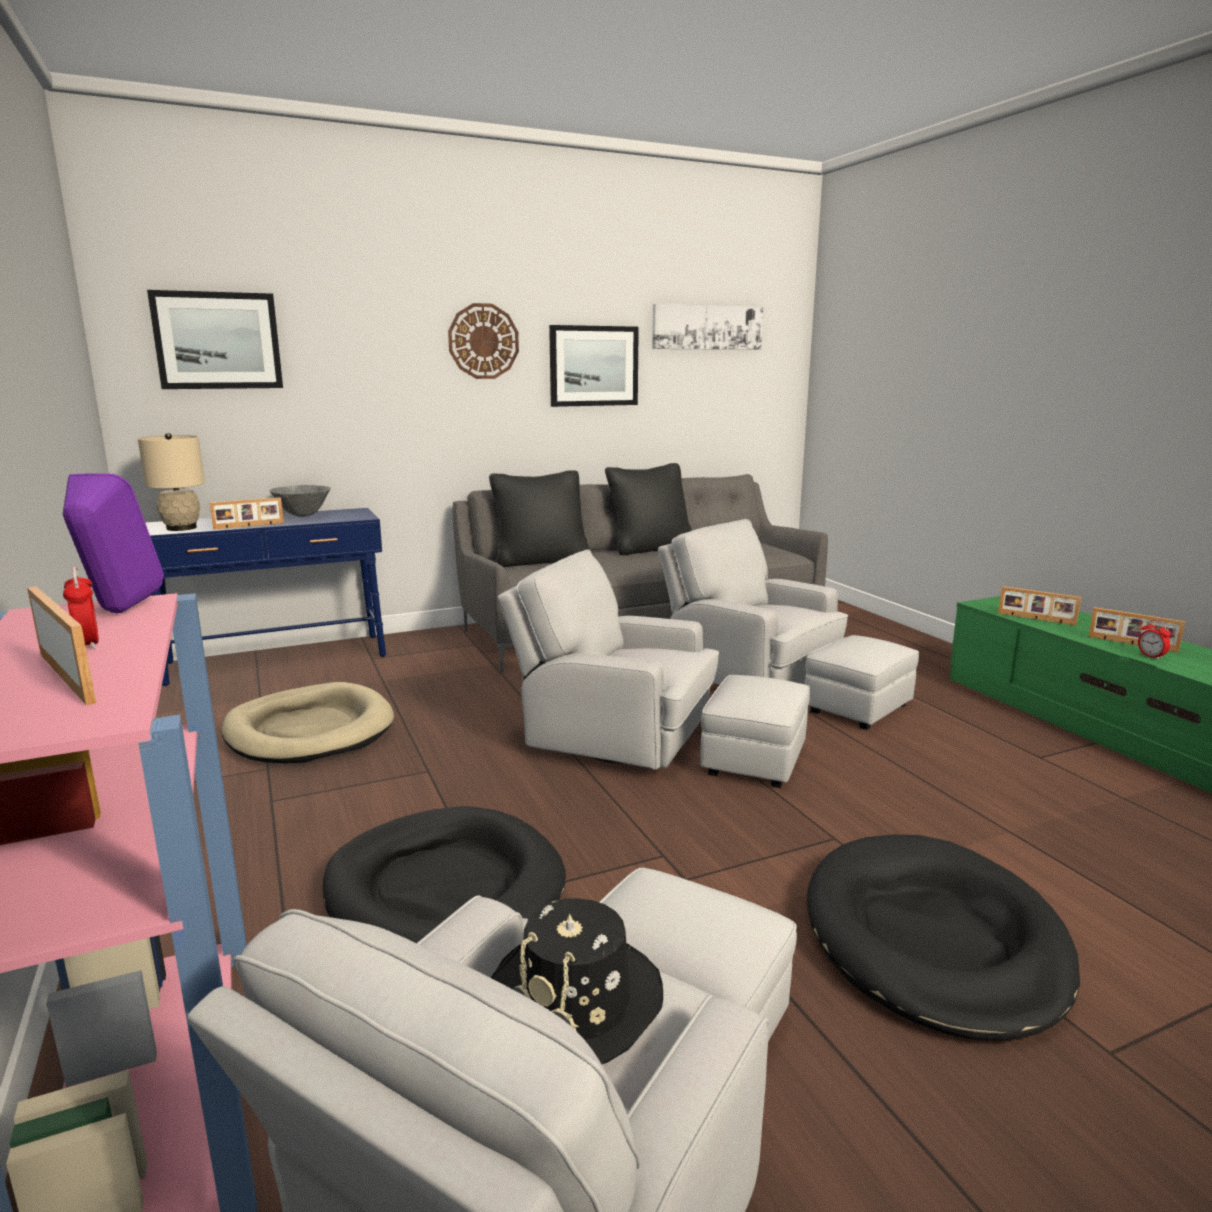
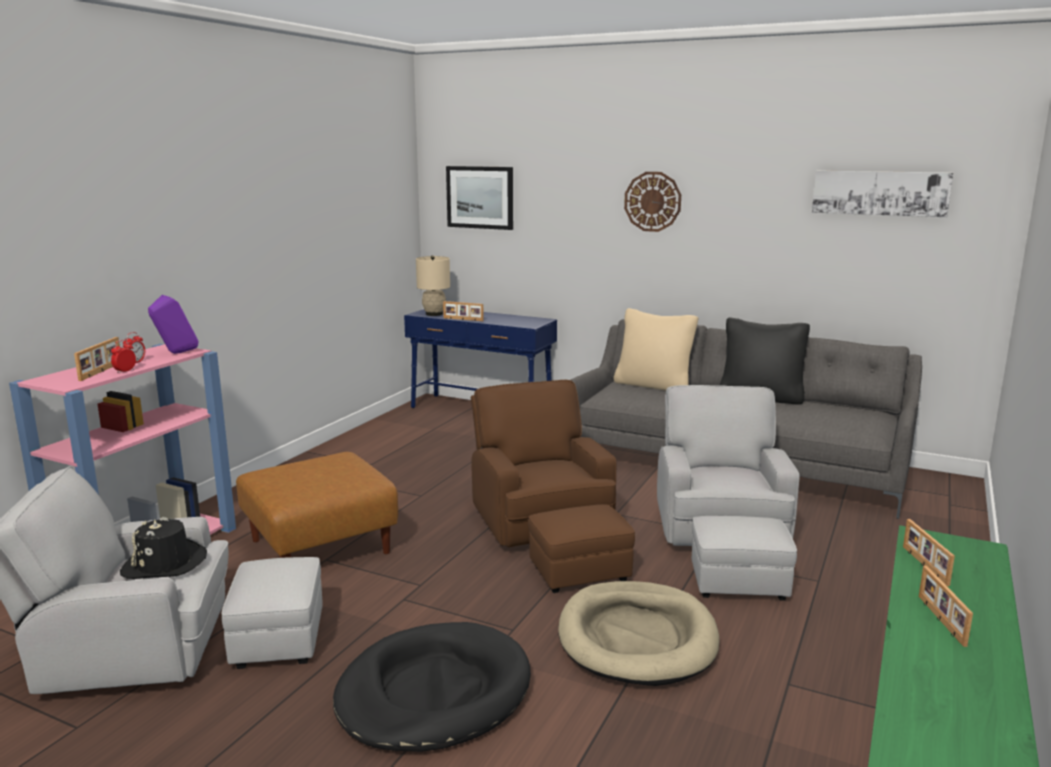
camera: 50 degrees right, 0 degrees up
(303, 515) = (506, 318): grey bowl -> none
(310, 730) = (419, 454): beige dog bed -> beige dog bed (637, 638)
(445, 889) = (321, 546): black dog bed -> brown ottoman
(541, 560) = (653, 385): black pillow -> beige pillow
(593, 366) = (749, 225): picture -> none
(646, 741) = (549, 532): white armchair -> brown armchair
(1151, 656) = (916, 633): alarm clock -> alarm clock (125, 371)

